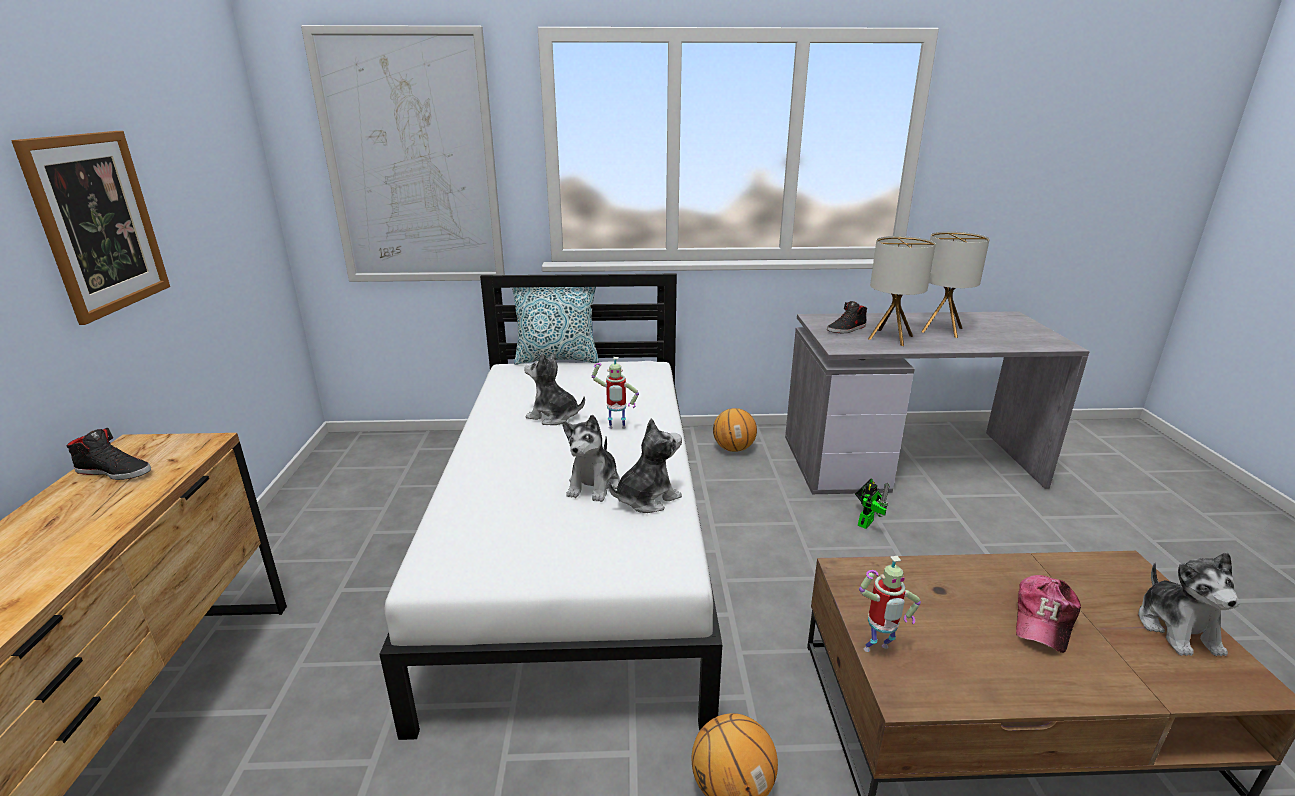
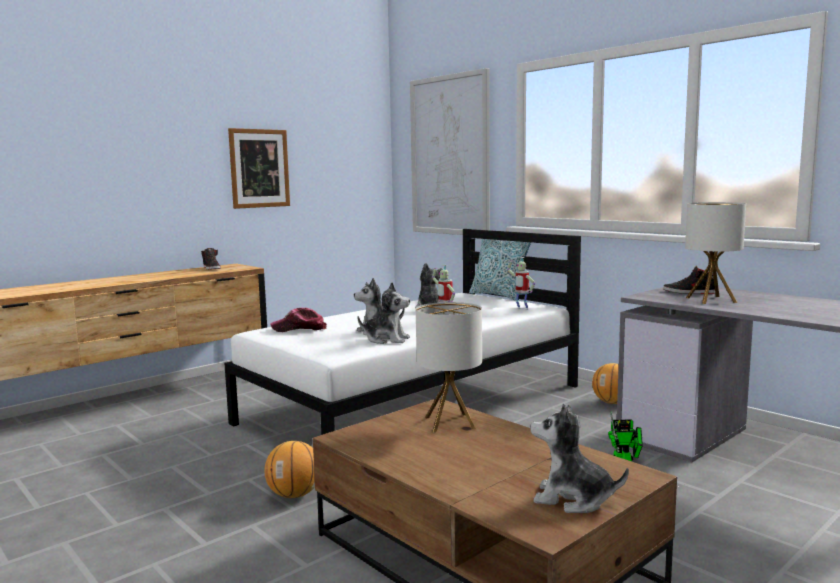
camera: 50 degrees right, 15 degrees down
(877, 651) = (370, 425): toy robot -> toy robot (521, 309)
(941, 330) = (784, 305): table lamp -> table lamp (449, 422)
(1044, 619) = (491, 458): cap -> cap (299, 328)
(1177, 629) = (572, 499): plush toy -> plush toy turned 60 degrees clockwise

